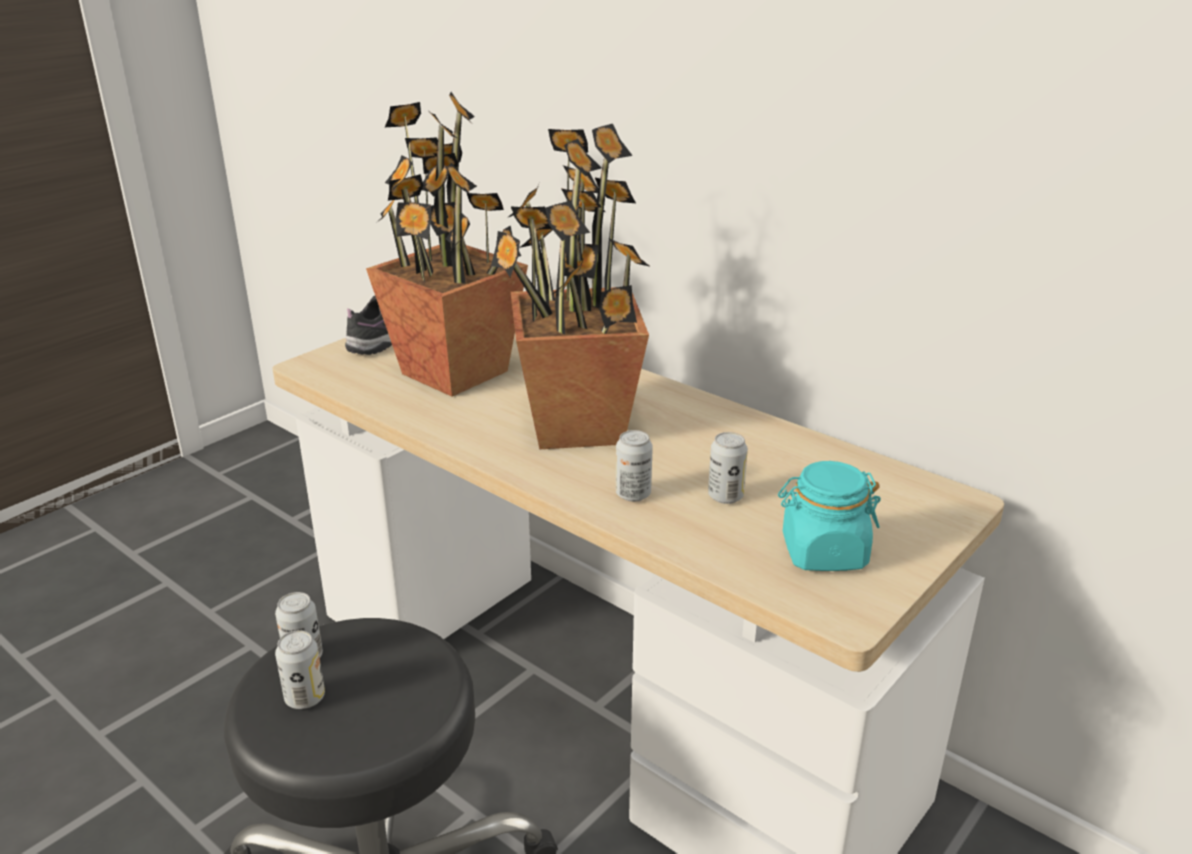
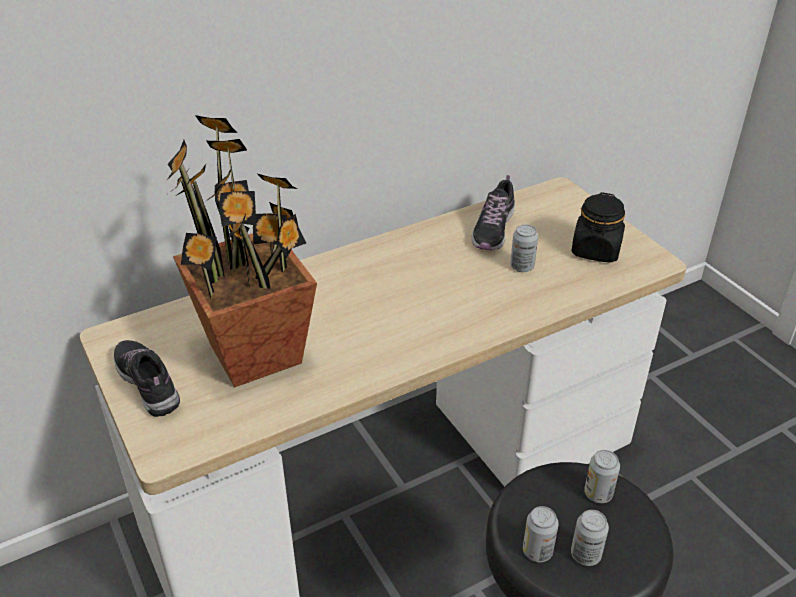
camera: 70 degrees left, 10 degrees up
(575, 427) = (395, 307): potted plant -> none
(633, 494) = (503, 303): can -> can (598, 494)
(794, 463) = (493, 229): none -> shoe
(823, 553) = (596, 250): turquoise jar -> black jar

